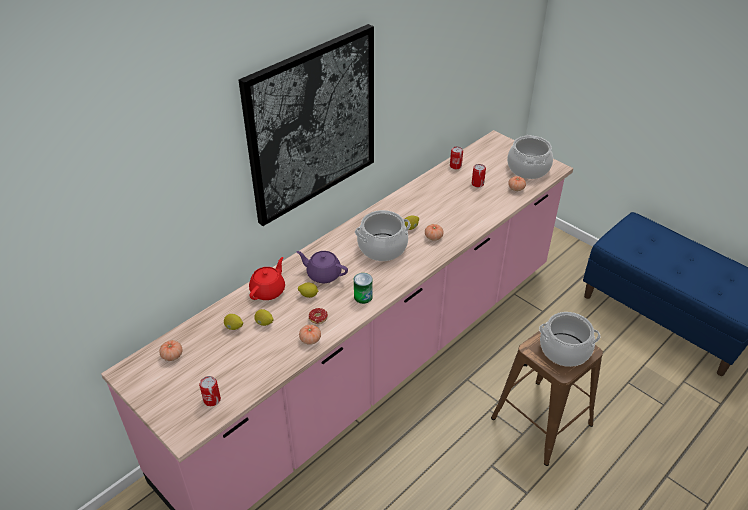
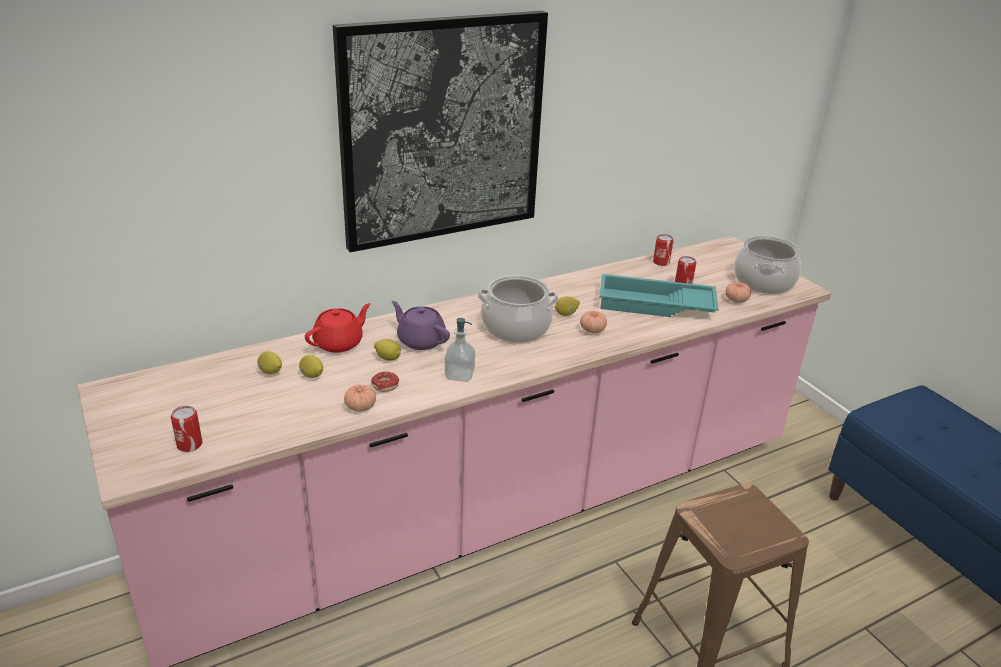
camera: 15 degrees right, 10 degrees down
(172, 355) = (174, 385): tomato -> none
(363, 297) = (459, 375): can -> soap dispenser
(465, 206) = (654, 305): none -> turquoise tray
(564, 349) = (748, 525): cooking pot -> none

